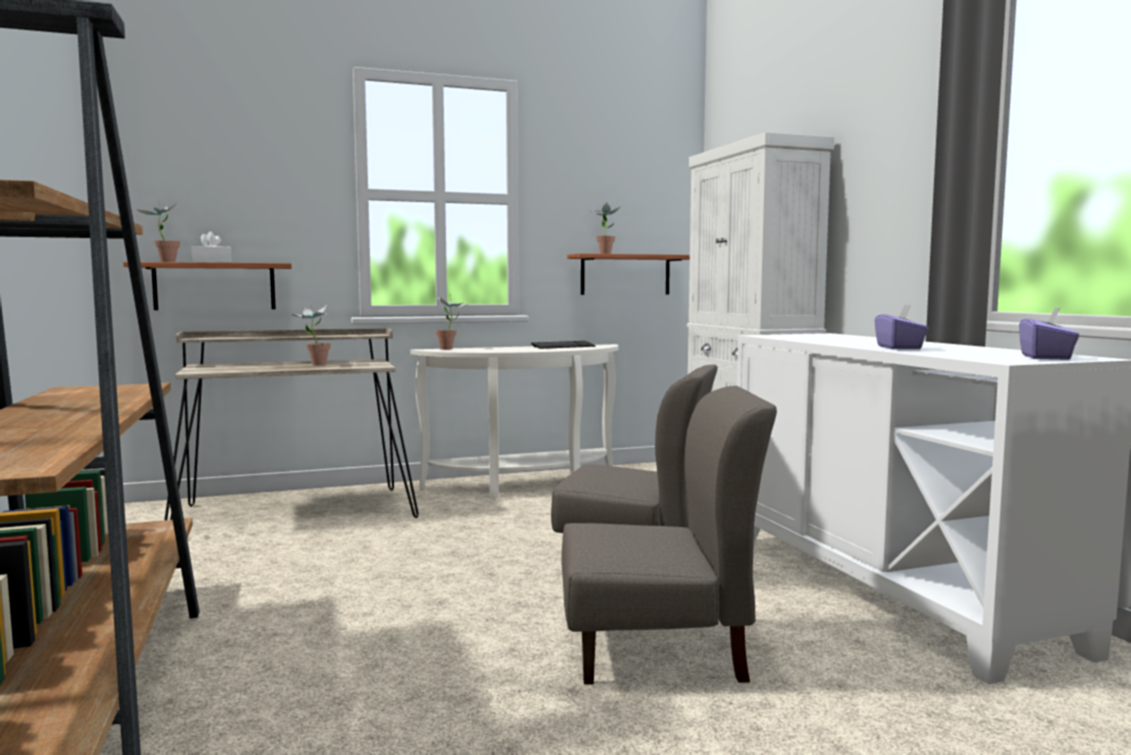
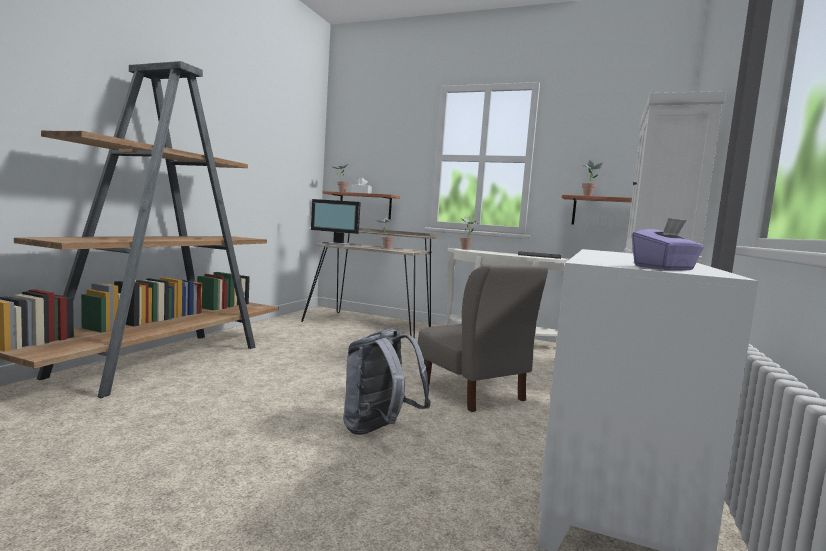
camera: 40 degrees right, 0 degrees up
(219, 370) = (338, 244): none -> monitor
(657, 650) = (379, 430): grey chair -> grey backpack
(899, 348) = (610, 257): purple tissue box -> none

